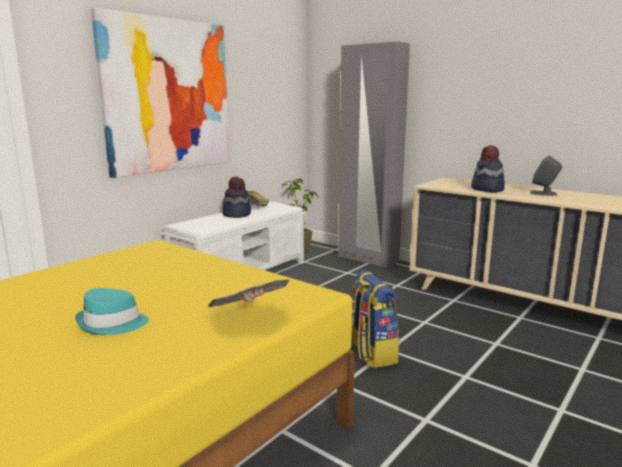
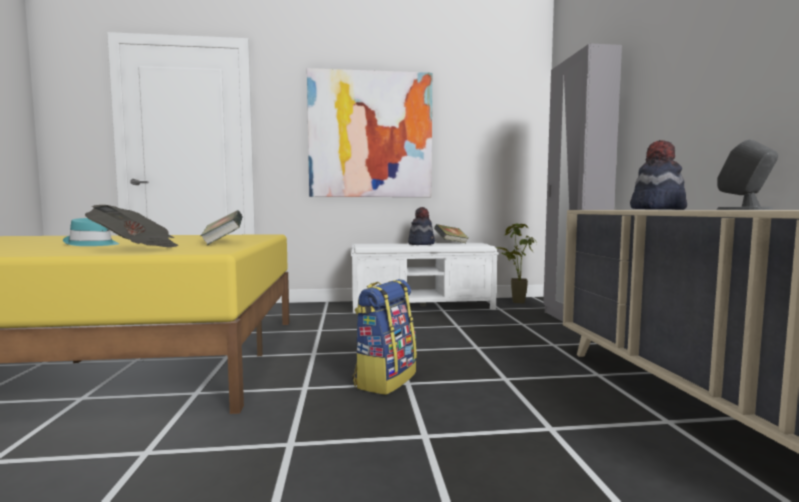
camera: 45 degrees right, 10 degrees down
(232, 277) = (223, 243): none -> book

